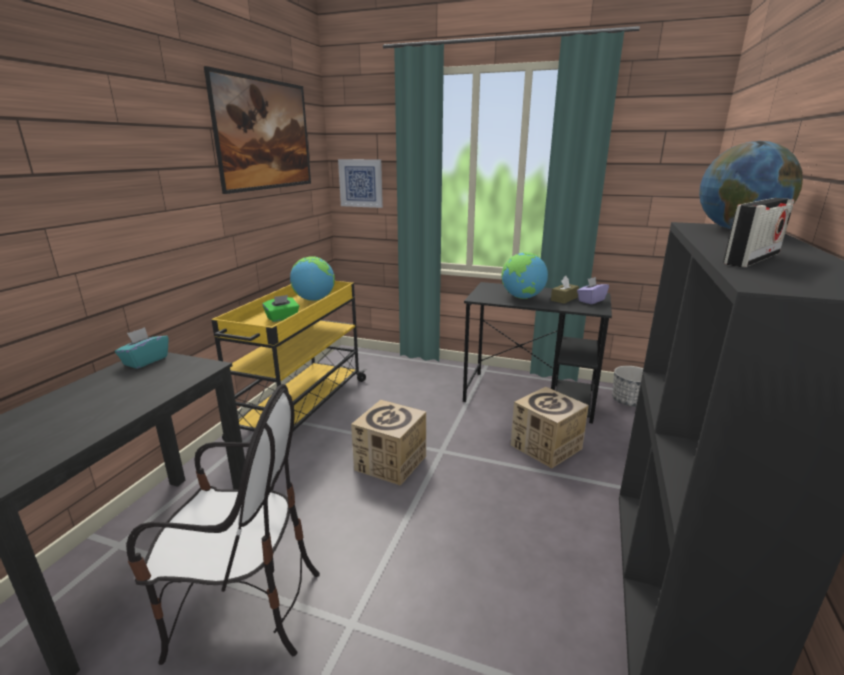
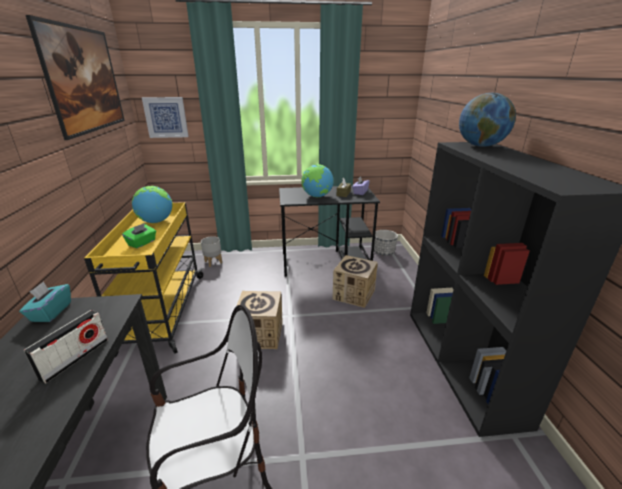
camera: 25 degrees left, 5 degrees up
(386, 366) = (213, 262): none -> grey planter
(752, 259) = (526, 169): radio -> radio (75, 358)

